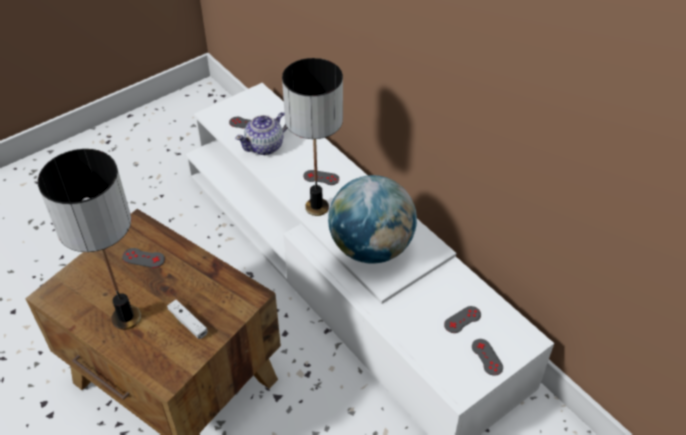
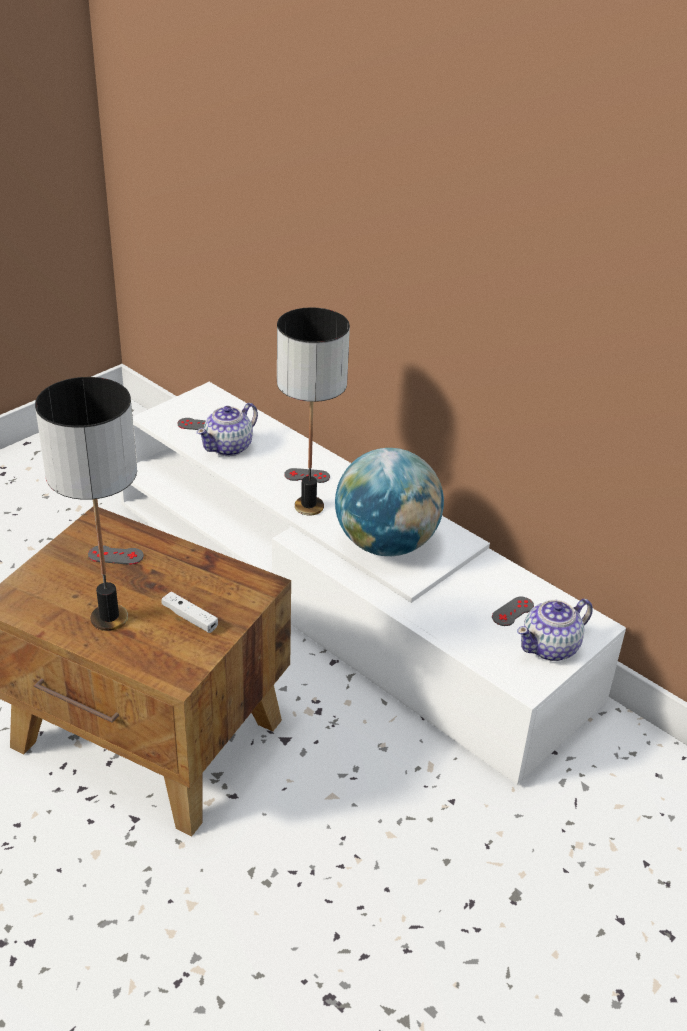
camera: 10 degrees left, 10 degrees down
(487, 357) = (551, 647): grey game controller -> teapot

